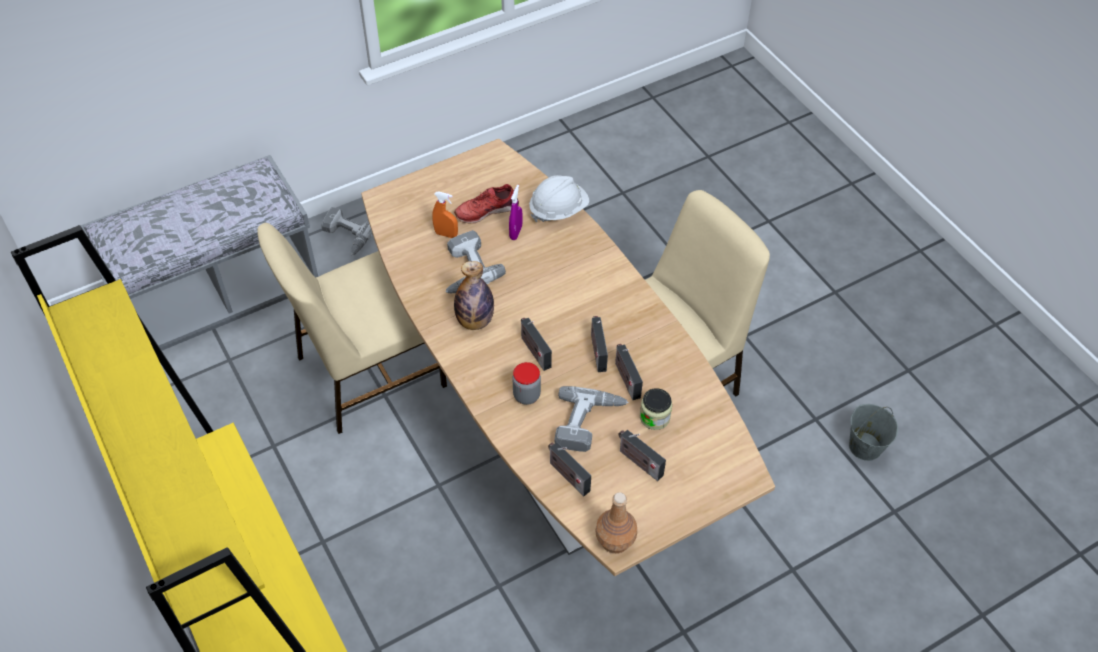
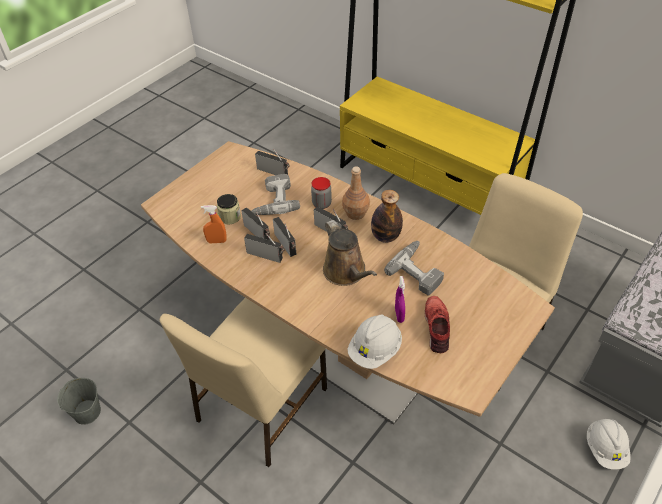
camera: 160 degrees right, 5 degrees down
(346, 236) = (605, 449): power drill -> white hard hat
(446, 234) = (455, 294): orange spray bottle -> orange spray bottle (216, 241)
(486, 210) = (437, 327): red shoe -> red shoe turned 45 degrees counterclockwise
(544, 293) = (346, 272): none -> brown watering can
(614, 541) = (233, 152): brown bottle -> brown bottle (356, 213)
(638, 462) = (232, 191): radio -> radio (266, 255)

